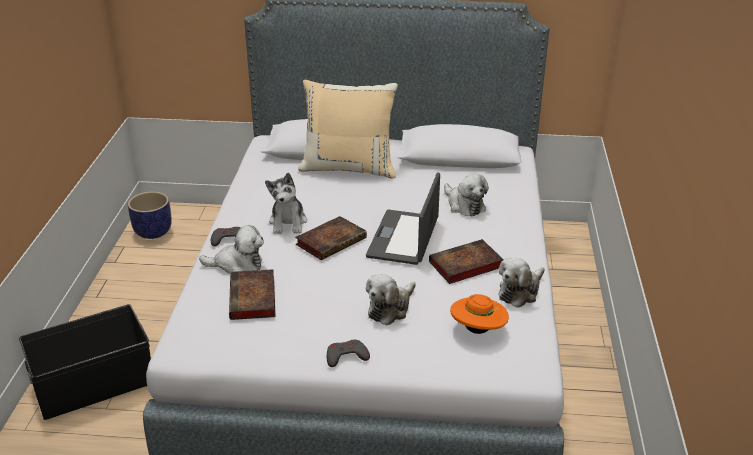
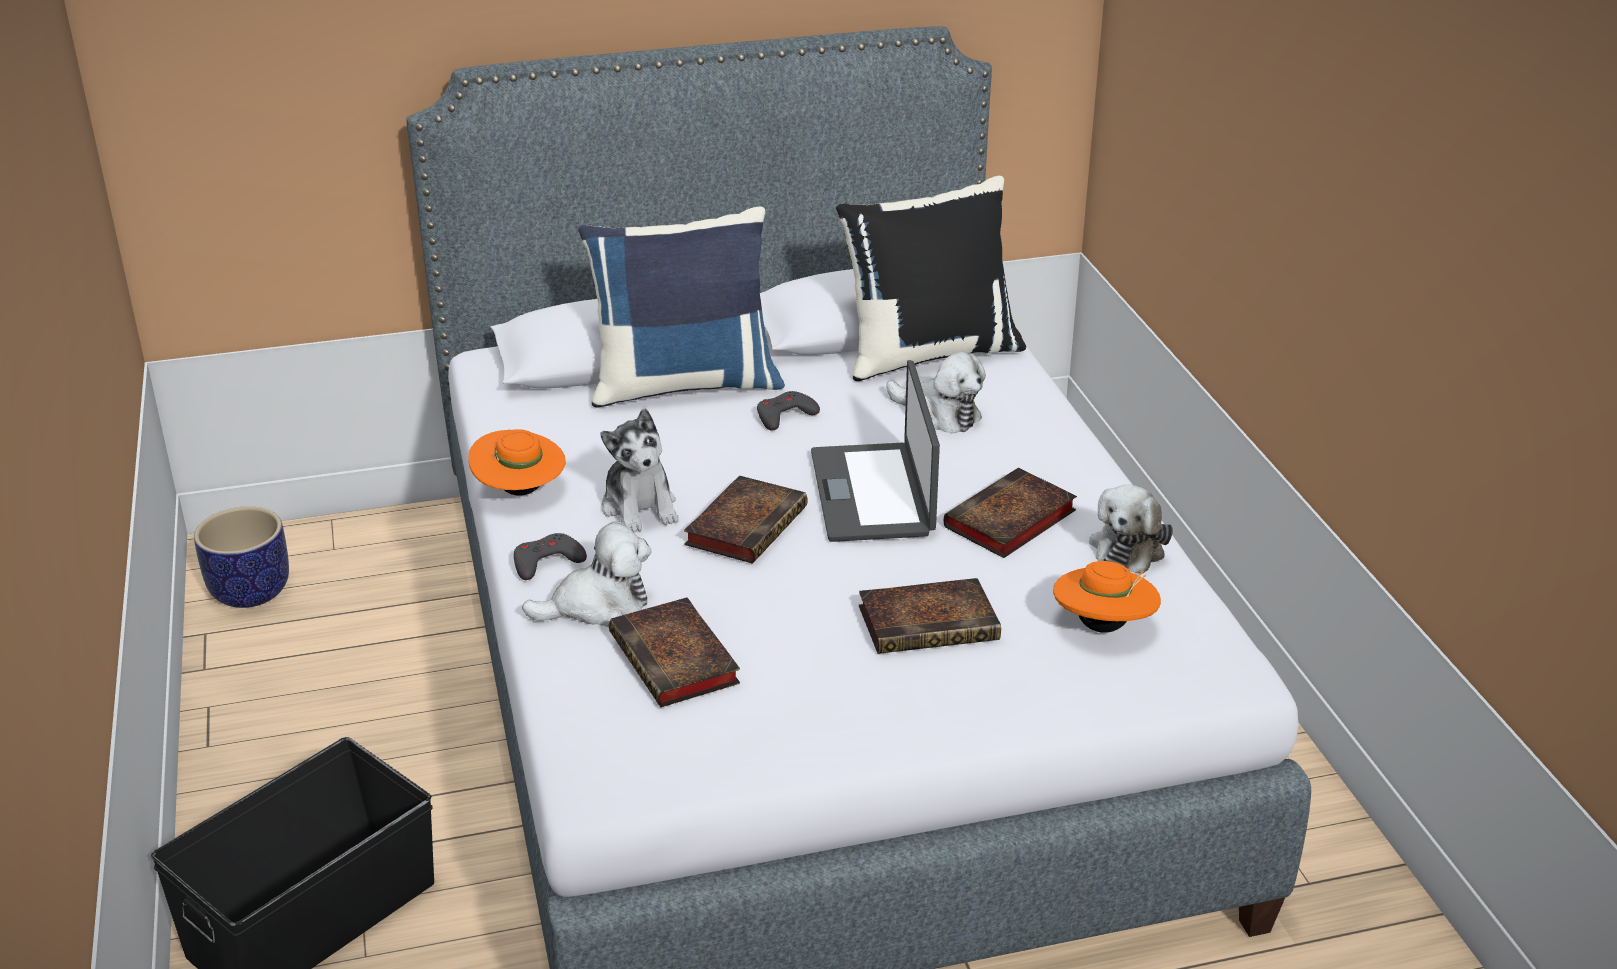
camera: 20 degrees left, 0 degrees up
(239, 204) = (520, 491): none -> orange hat
(346, 356) = (911, 723): grey game controller -> grey game controller (785, 416)
(349, 167) = (684, 384): beige pillow -> blue pillow
(390, 308) = (931, 623): plush toy -> book
(480, 173) = (928, 353): none -> black pillow

